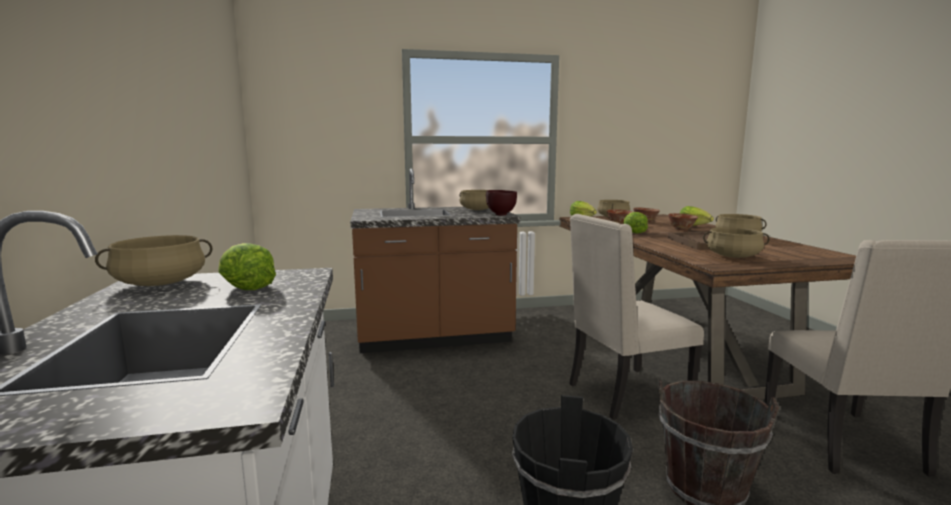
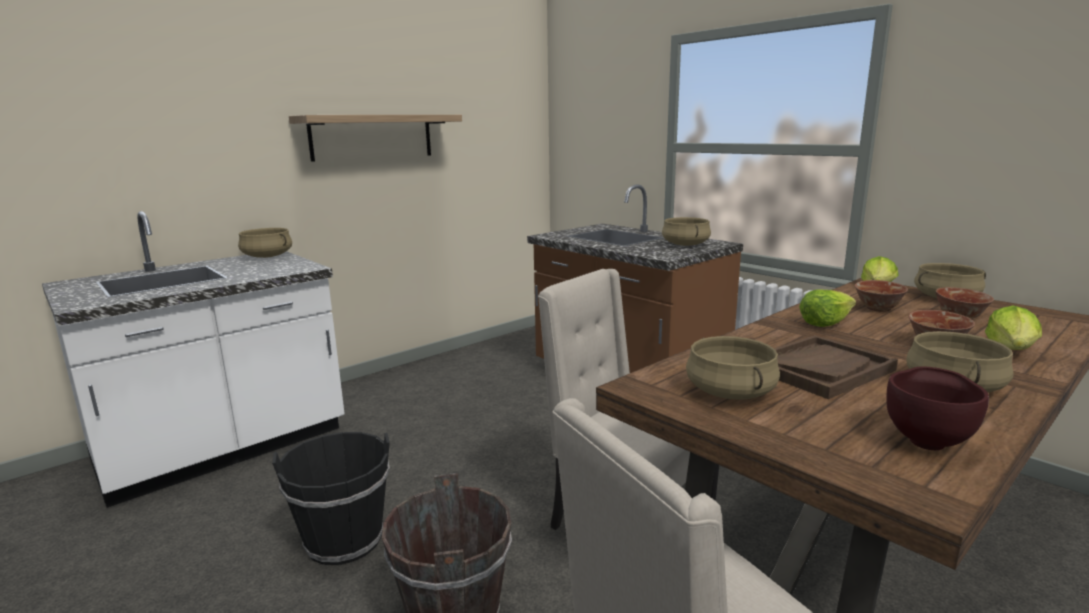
camera: 60 degrees right, 5 degrees up
(165, 108) = (372, 137): none -> shelf
(245, 286) = (267, 267): lettuce -> none
(500, 214) = (666, 255): brown bowl -> brown bowl (927, 441)

